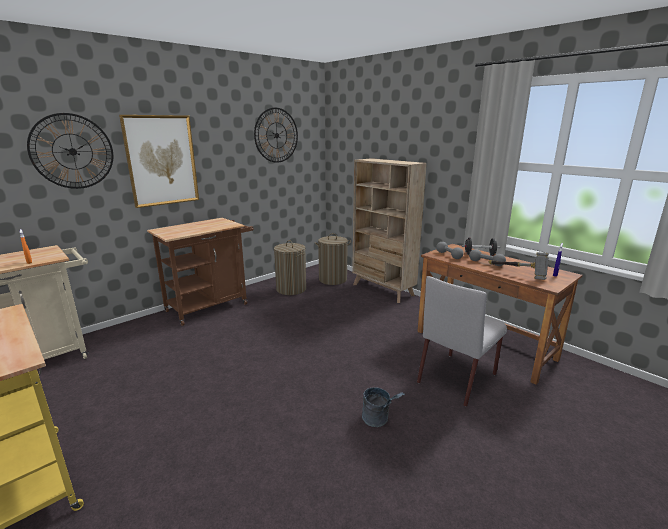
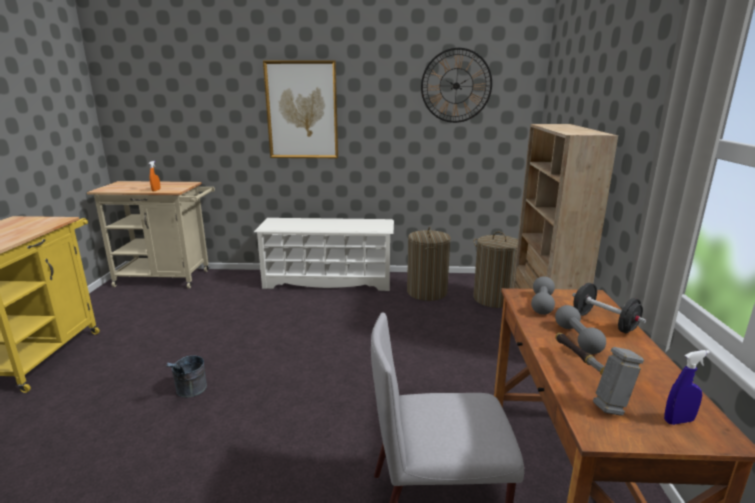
camera: 45 degrees right, 0 degrees up
(72, 151) = (221, 96): wall clock -> none
(211, 306) = (328, 281): brown cart -> white shoe rack
(379, 420) = (262, 484): grey bucket -> grey bucket (189, 392)

